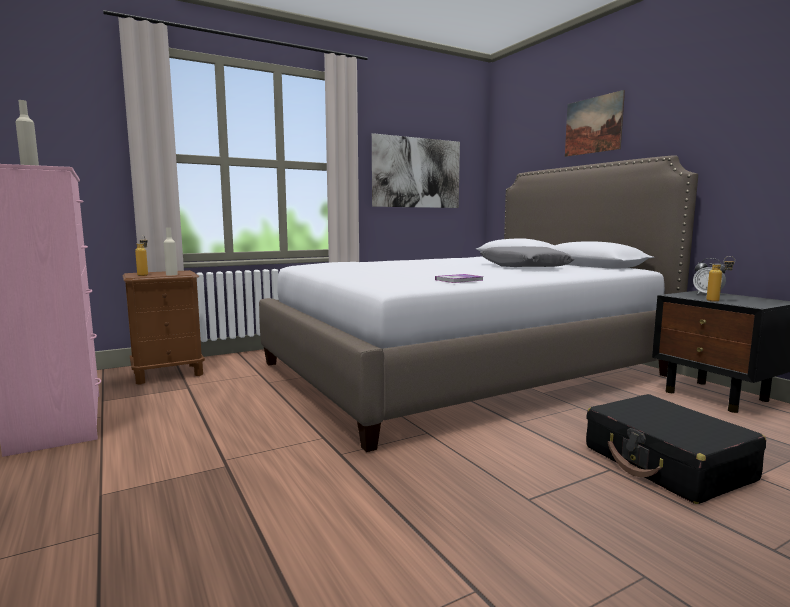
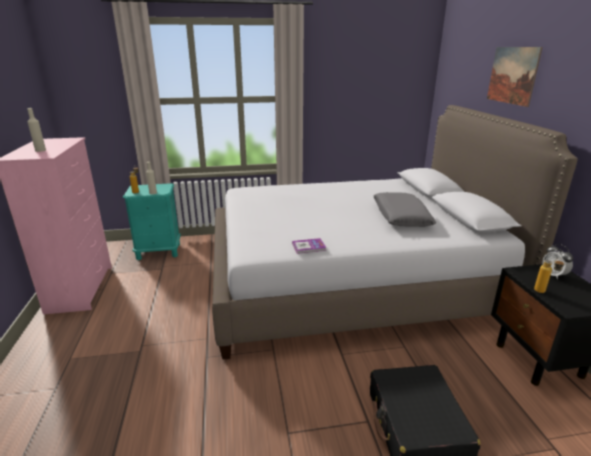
camera: 20 degrees right, 15 degrees up
(168, 373) = (159, 251): brown nightstand -> turquoise nightstand
(416, 173) = (360, 98): picture -> none

